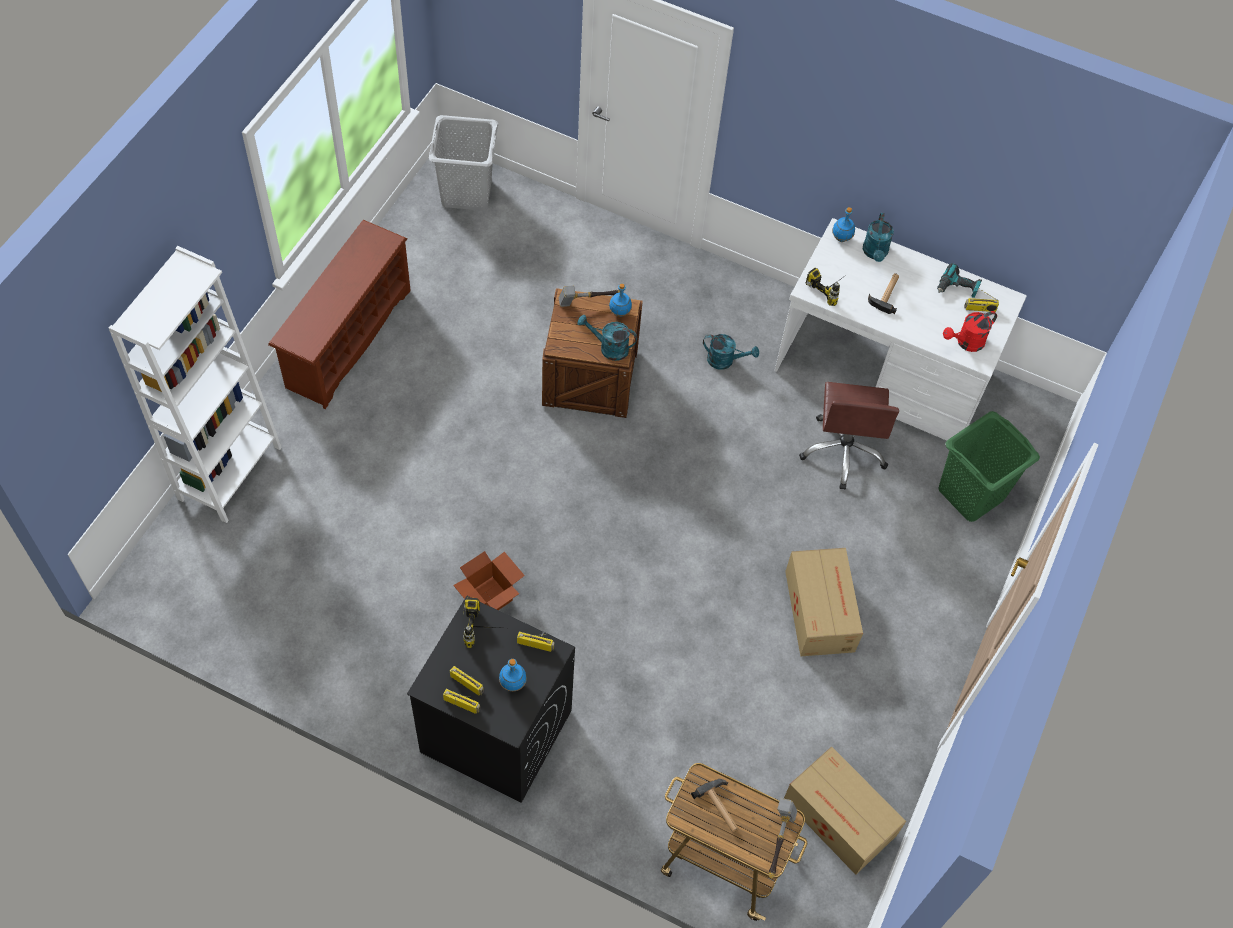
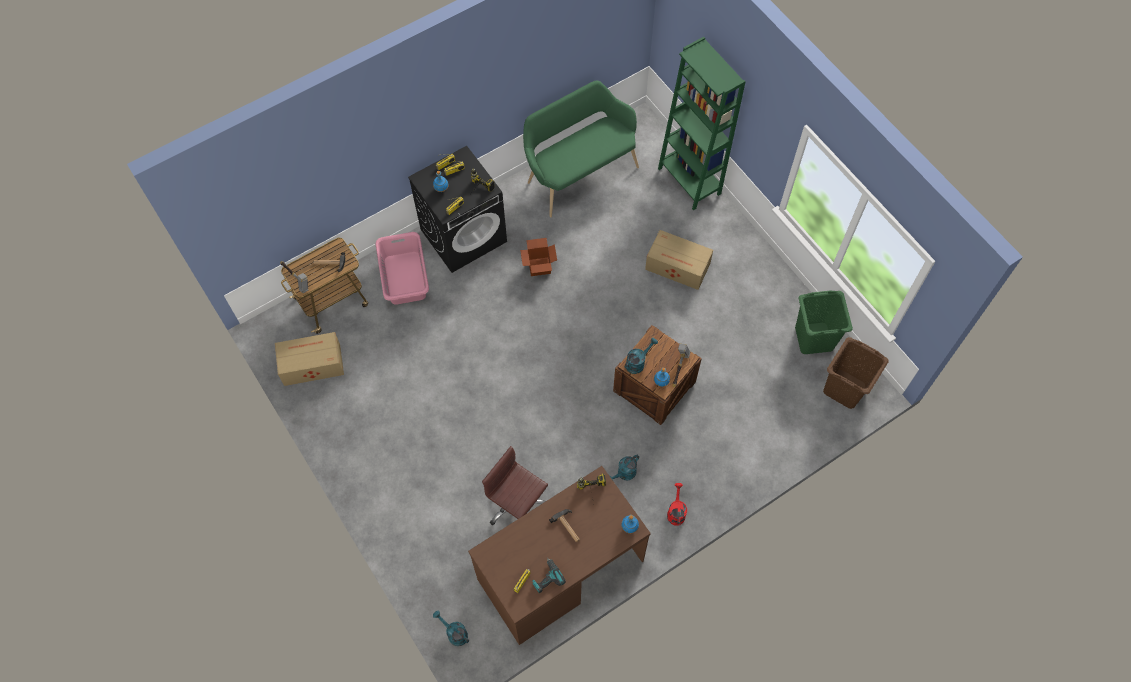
camera: 125 degrees right, 5 degrees up
(230, 473) = (689, 181): white bookcase -> green bookcase
(288, 626) = (579, 172): none -> green bench
(347, 338) = (754, 271): brown shoe rack -> none
(467, 193) = (844, 389): grey laundry basket -> brown laundry basket
(618, 773) = (405, 277): none -> pink laundry basket
(820, 609) = (426, 426): cardboard box -> cardboard box (678, 267)
(875, 253) = (605, 542): turquoise watering can -> turquoise watering can (454, 633)
(883, 373) = (559, 569): white desk -> brown desk
(966, 343) = (501, 553): red watering can -> red watering can (676, 511)
(971, 494) = (441, 565): green laundry basket -> green laundry basket (813, 338)

